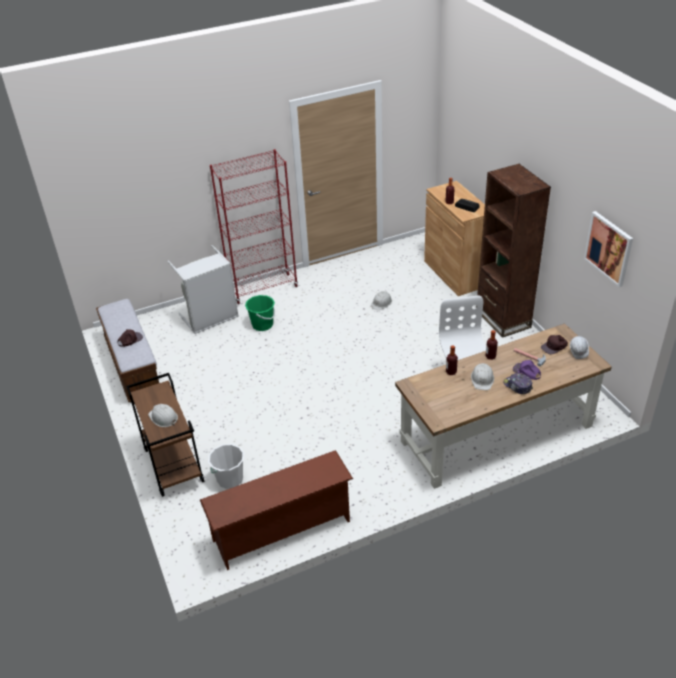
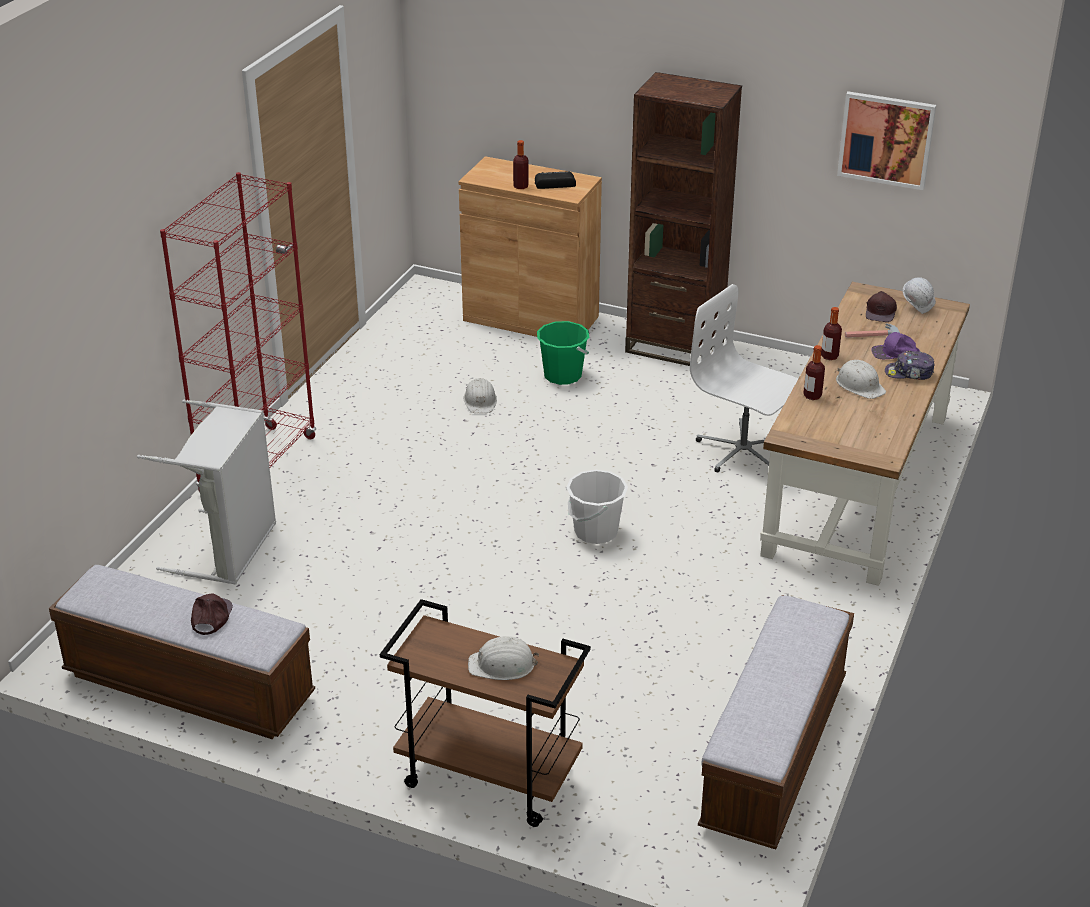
camera: 45 degrees left, 5 degrees down
(230, 479) = (603, 739): white bucket -> white bucket (595, 531)
(262, 325) = (335, 515): green bucket -> green bucket (562, 375)
(282, 532) = (774, 754): brown shoe rack -> bench

